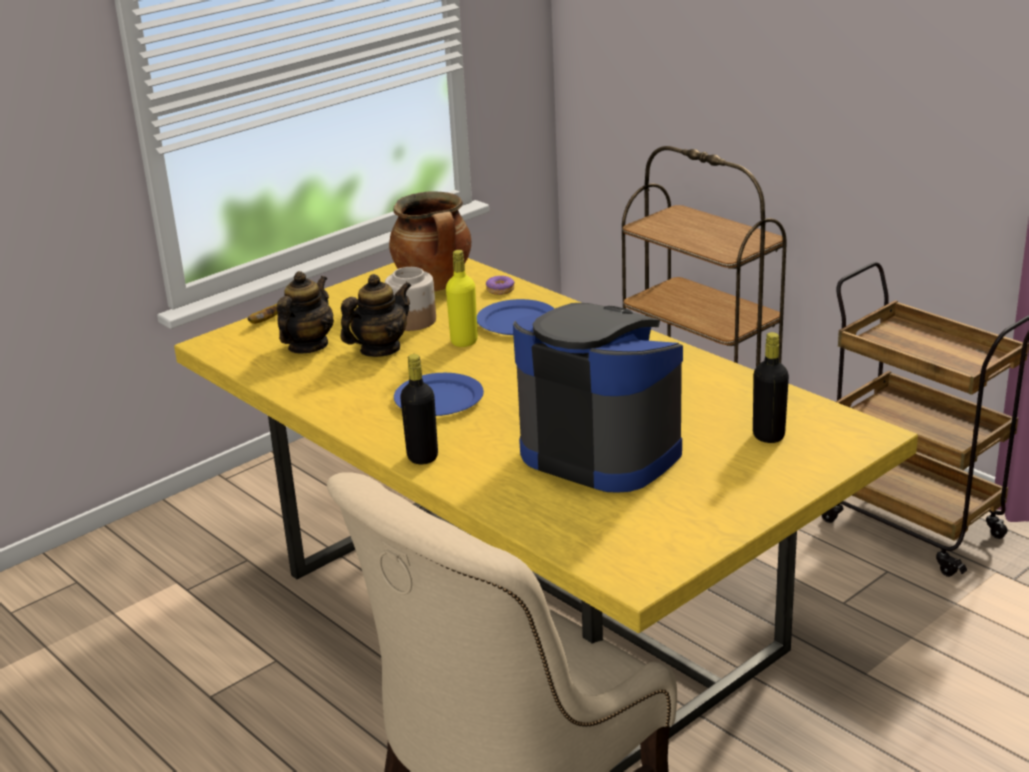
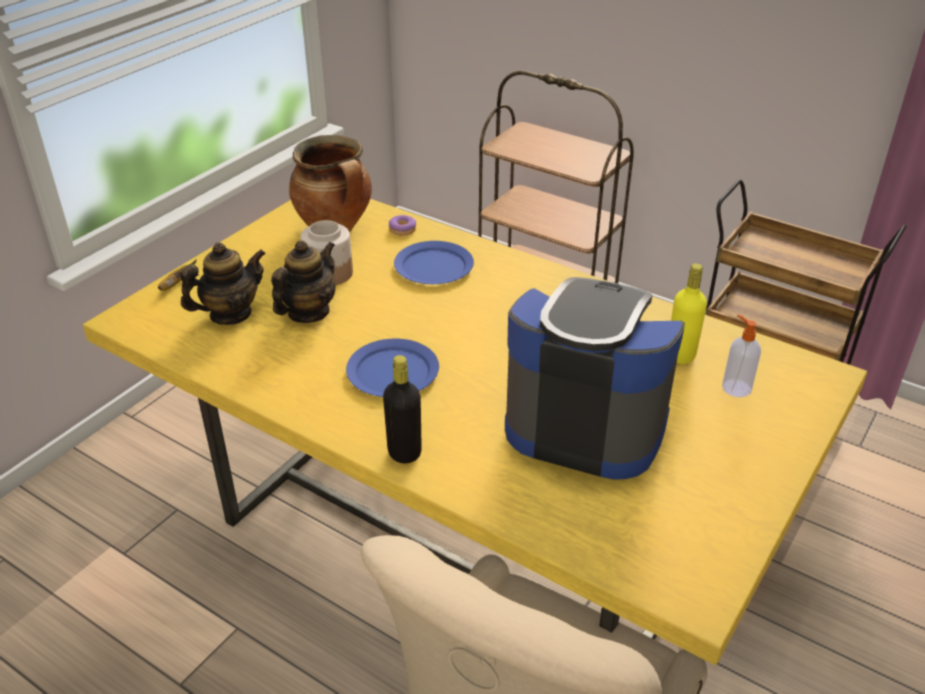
camera: 15 degrees left, 10 degrees up
(307, 346) = (230, 314): teapot -> teapot turned 45 degrees clockwise
(464, 341) = (391, 295): yellow bottle -> yellow bottle (680, 355)
(768, 436) = (735, 387): black bottle -> soap dispenser

